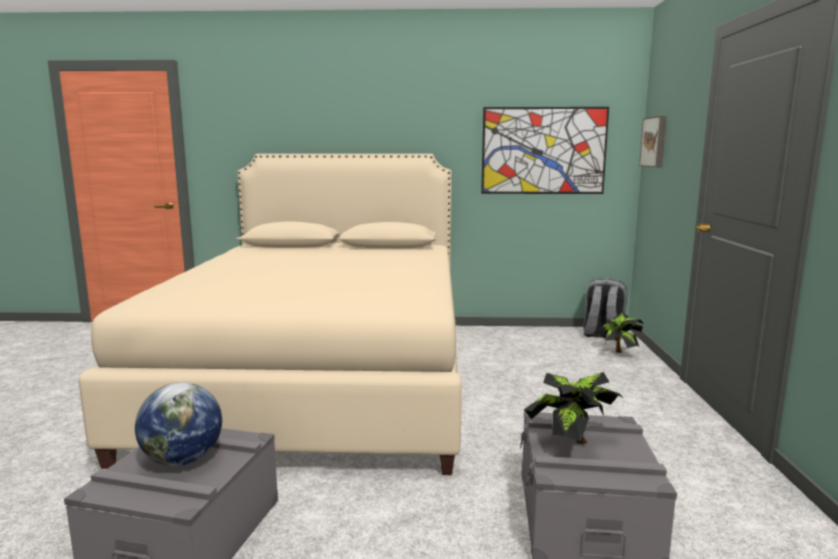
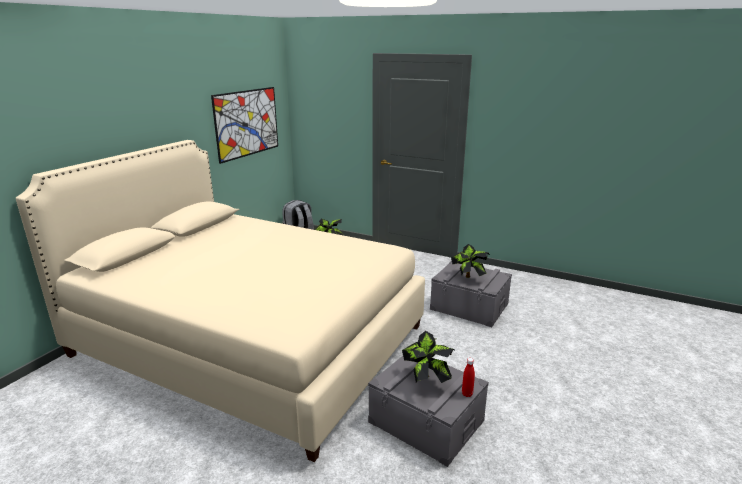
camera: 65 degrees left, 10 degrees up
(148, 502) = (467, 394): none -> red bottle
(182, 460) = (426, 381): globe -> potted plant
(655, 142) = (309, 110): picture -> none

